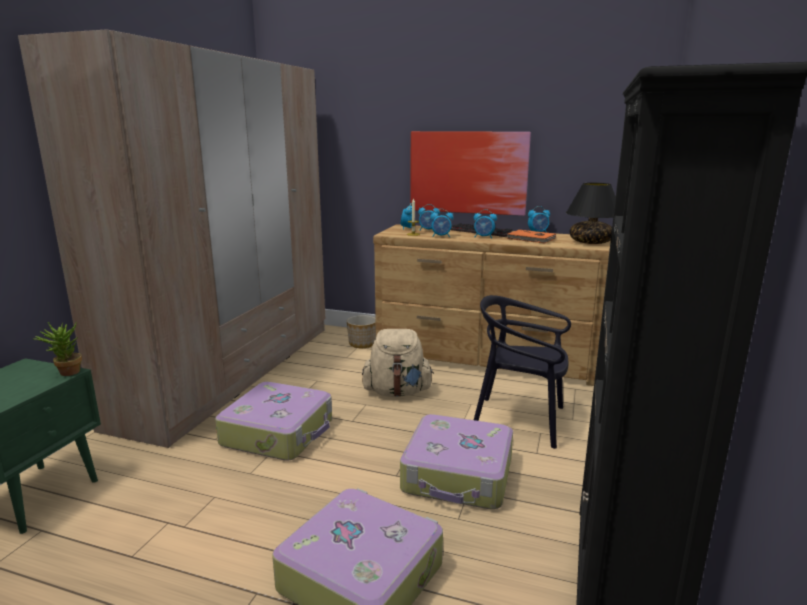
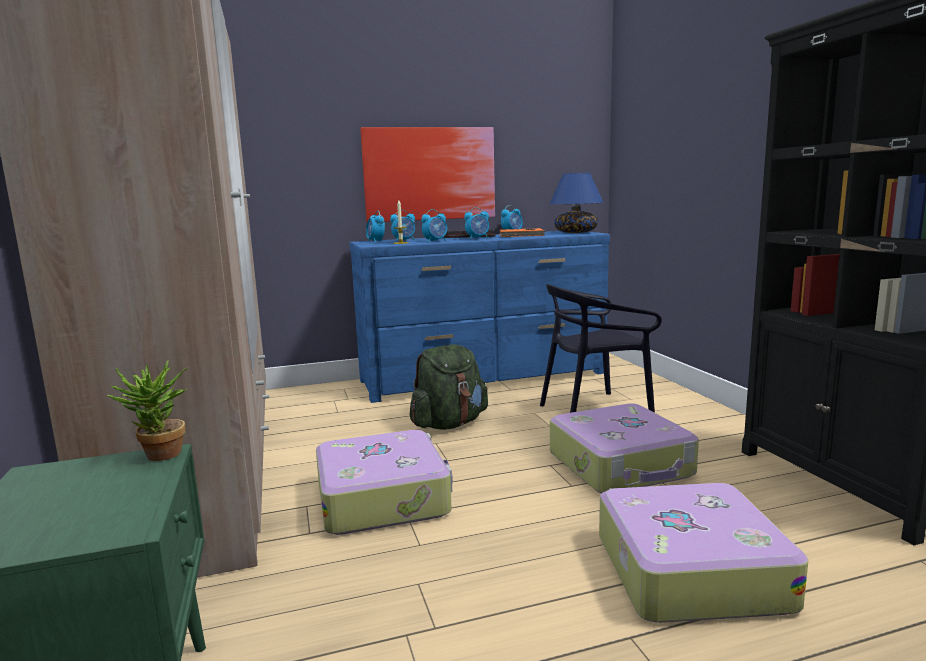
camera: 35 degrees left, 5 degrees down
(362, 344) = (334, 396): planter -> none
(397, 392) = (449, 424): beige backpack -> green backpack
(486, 358) = (484, 377): brown dresser -> blue dresser
(591, 242) = (576, 232): black table lamp -> blue table lamp

